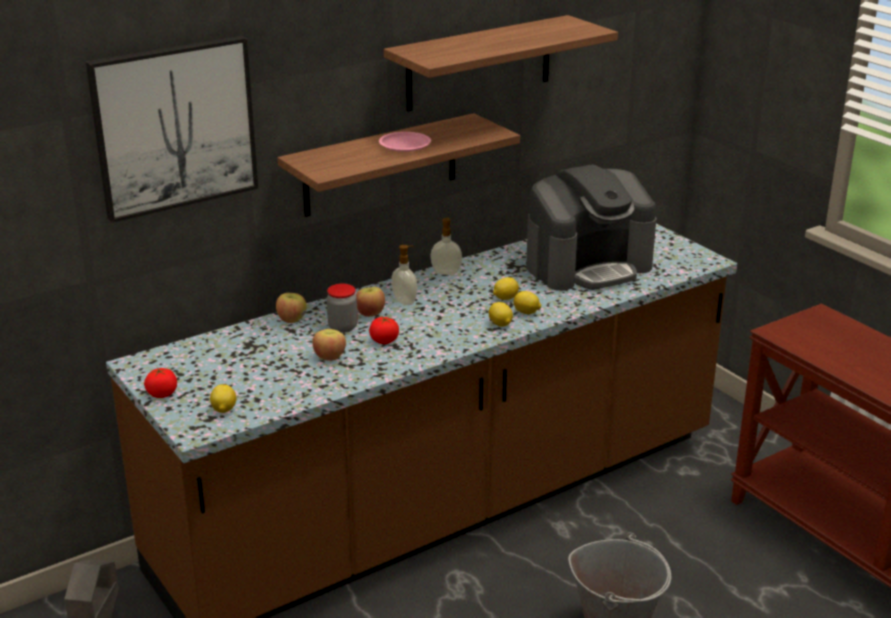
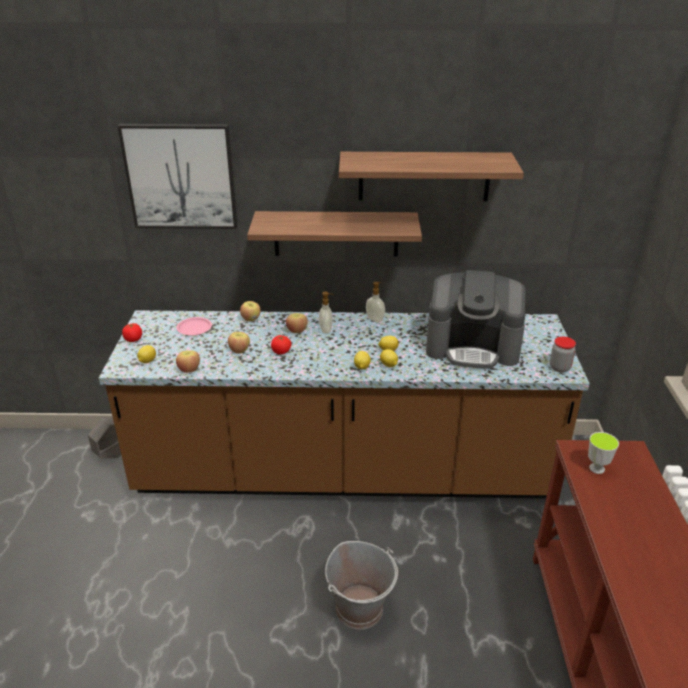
camera: 35 degrees right, 5 degrees up
(296, 398) = (189, 369): none -> apple
(343, 327) = (270, 334): jar -> jar (559, 367)
(404, 145) = (336, 223): pink plate -> pink plate (194, 328)
(813, 340) = (596, 468): none -> cup

